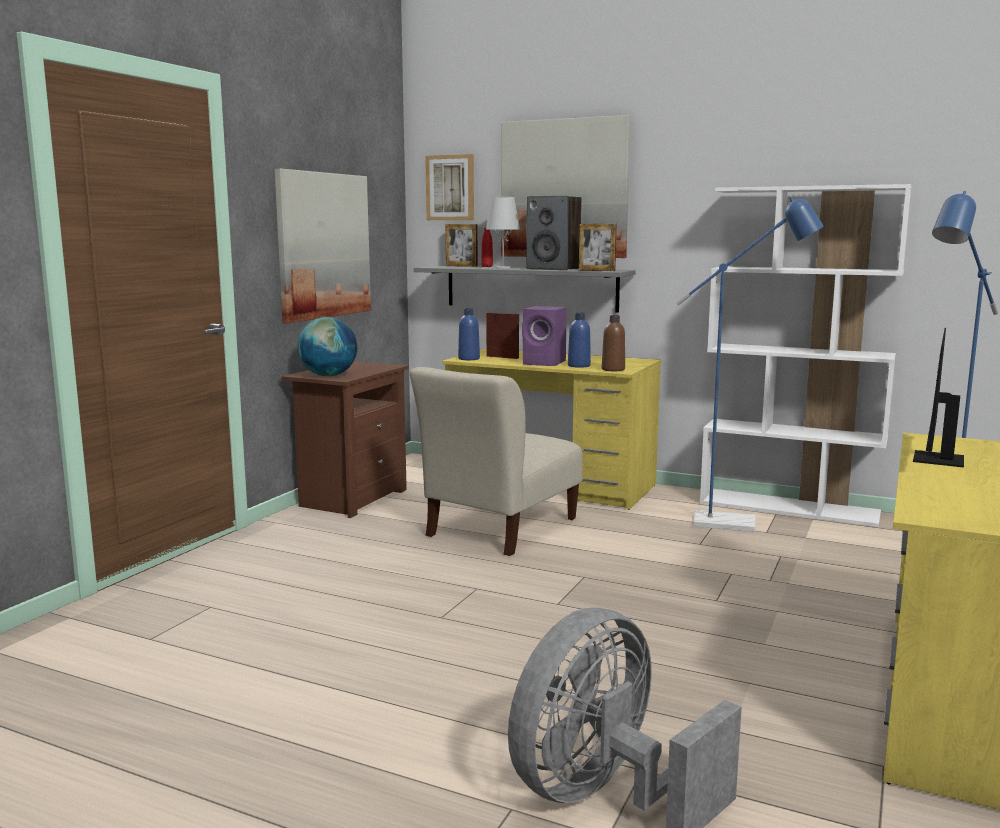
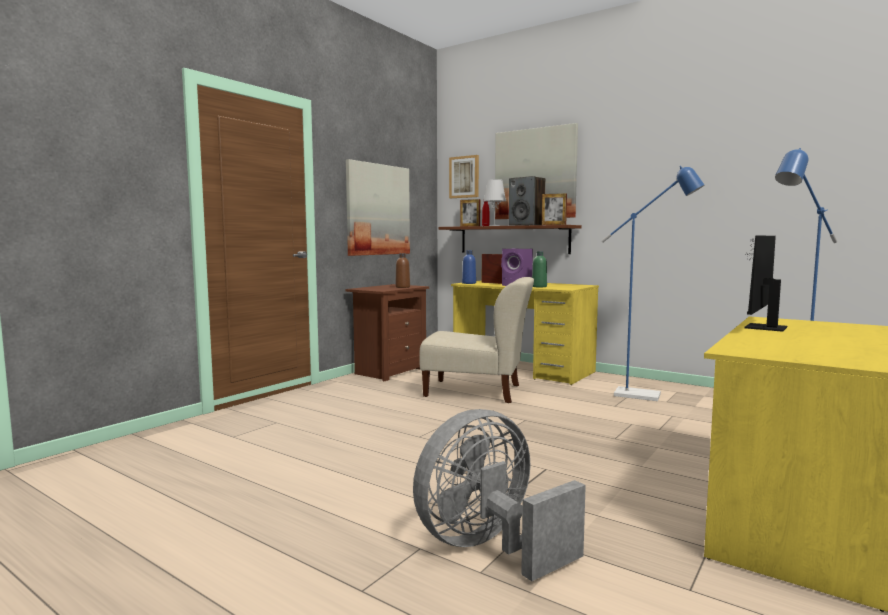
camera: 10 degrees right, 5 degrees down
(328, 375) = (374, 289): globe -> none
(498, 530) = (477, 391): beige chair -> beige chair turned 120 degrees counterclockwise
(530, 288) = (513, 239): grey shelf -> brown shelf
(579, 366) = (539, 286): blue bottle -> green bottle
(613, 369) = (561, 288): brown bottle -> brown bottle (402, 287)
(789, 507) = (689, 388): white bookcase -> none

